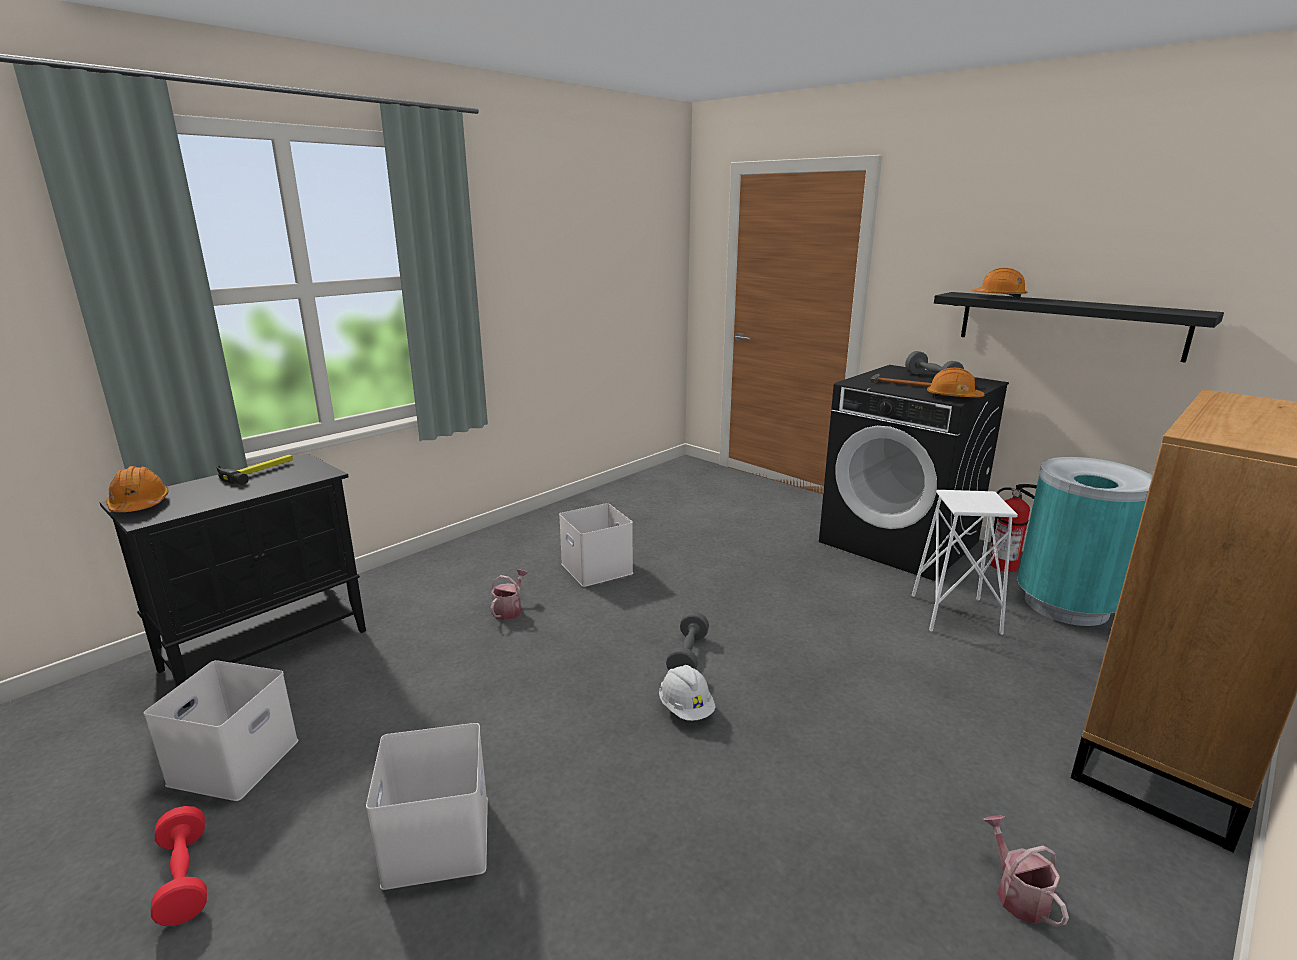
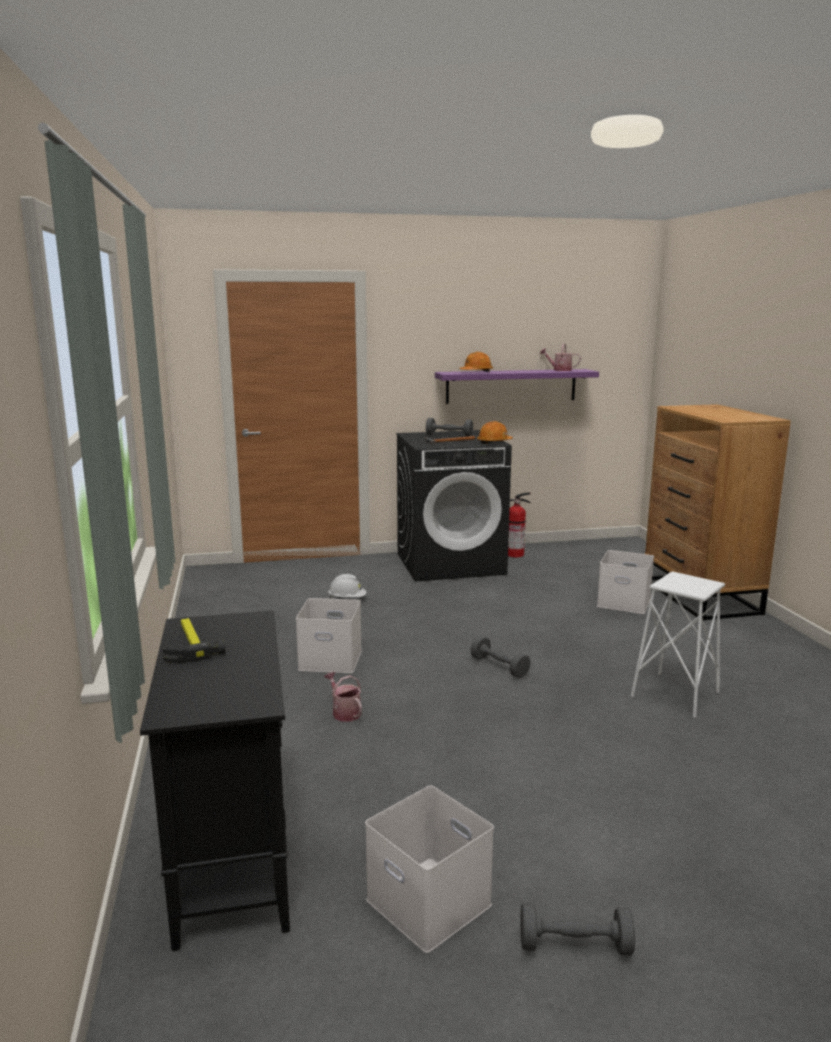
camera: 55 degrees left, 5 degrees down
(139, 505) = (200, 706): orange hard hat -> none
(184, 878) = (574, 945): red dumbbell -> grey dumbbell
(435, 838) = (613, 812): white storage box -> white storage box (622, 602)
(686, 709) = (557, 687): white hard hat -> white hard hat (347, 599)
(954, 614) = (547, 585): white stool -> white stool (675, 694)
(1017, 894) = (763, 662): watering can -> watering can (559, 370)
(1066, 605) = (570, 560): turquoise trash can -> none
(1068, 324) = (511, 386): black shelf -> purple shelf

